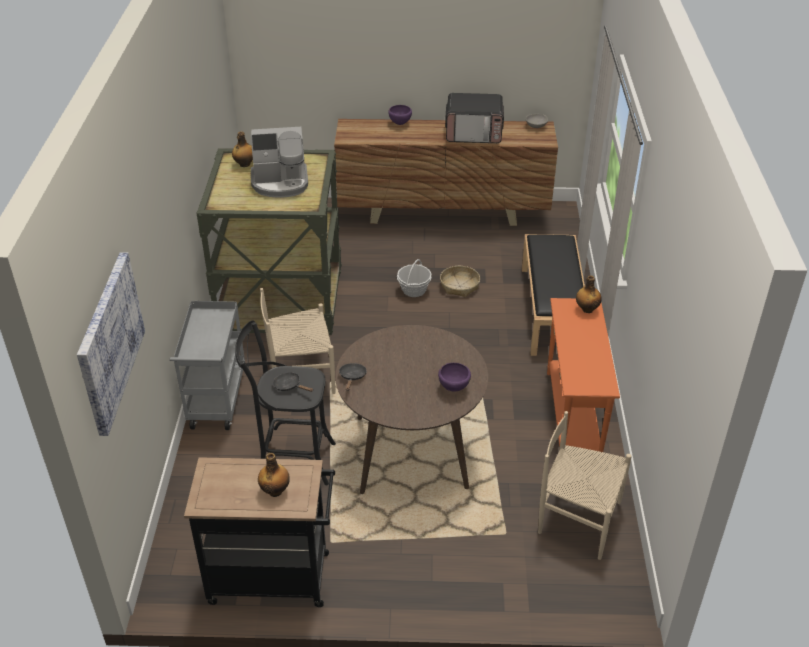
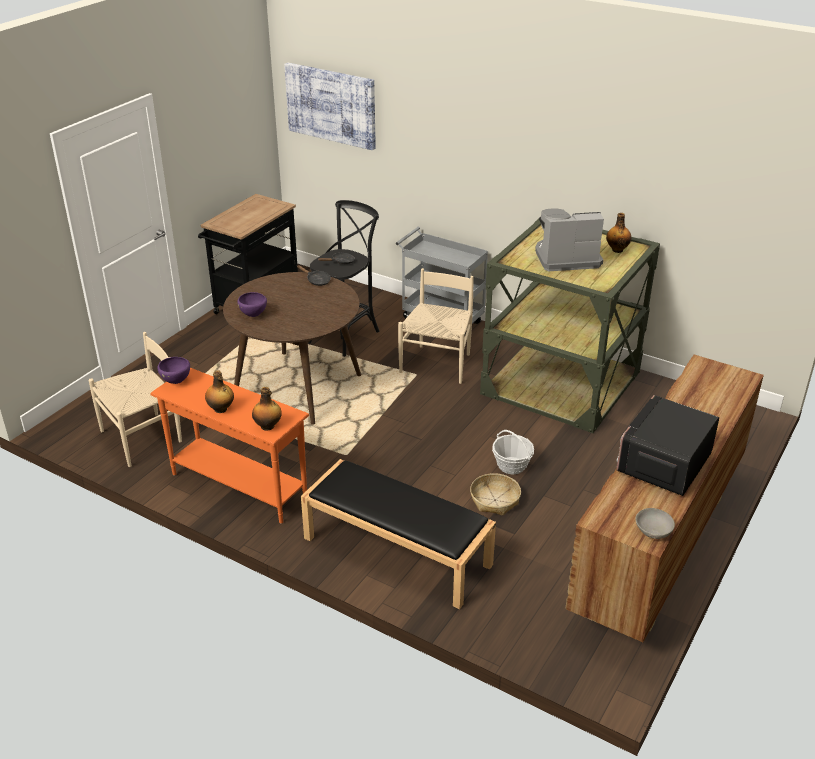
camera: 120 degrees right, 5 degrees down
(275, 490) = (237, 218): bottle -> bottle (221, 409)
(280, 183) = (566, 258): coffee machine -> coffee machine turned 60 degrees clockwise
(399, 124) = (724, 414): purple bowl -> purple bowl (176, 382)

